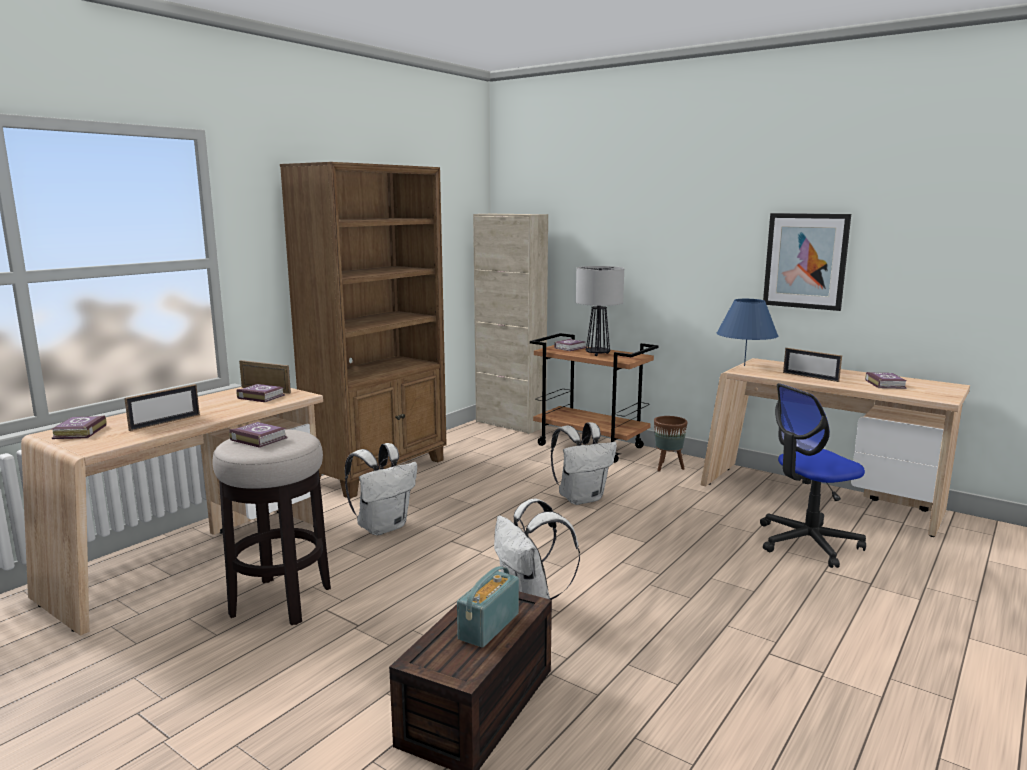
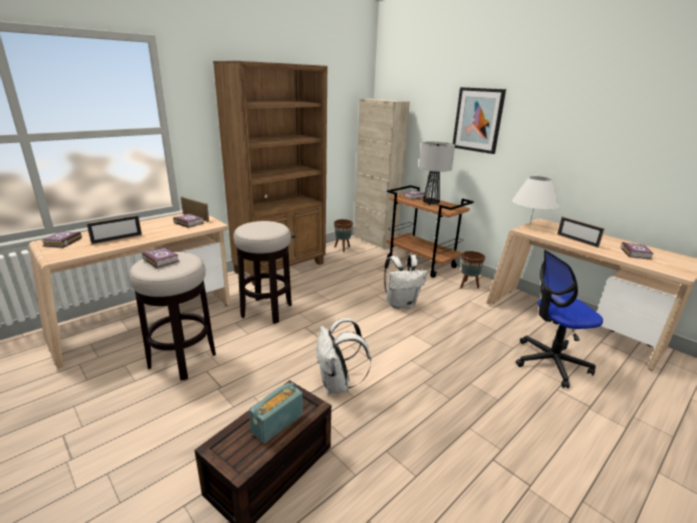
camera: 10 degrees right, 10 degrees up
(383, 527) = (266, 310): white backpack -> stool
(464, 438) = (342, 248): none -> brown planter
(744, 366) = (529, 225): blue table lamp -> white table lamp
(805, 261) = (590, 150): picture -> picture (478, 120)

